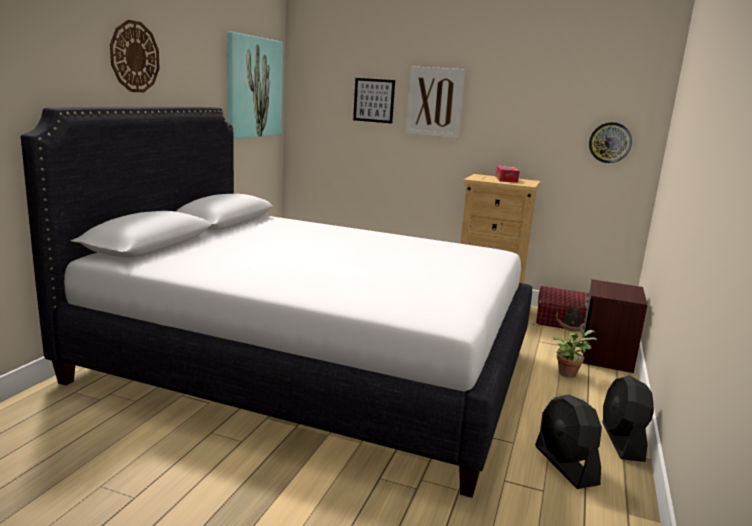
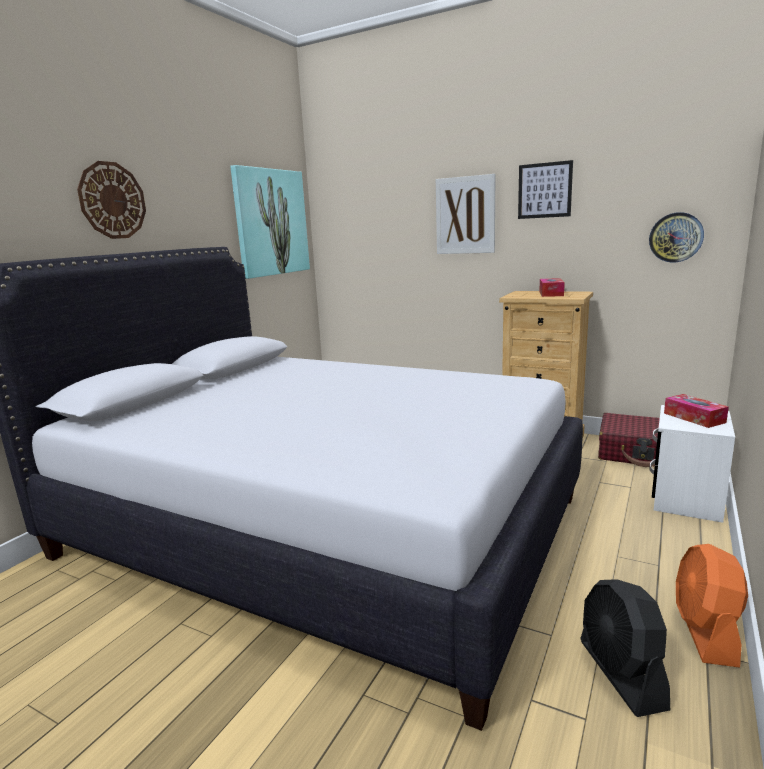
camera: 10 degrees right, 0 degrees up
(374, 100) = (400, 222): picture -> picture (544, 190)
(568, 373) = (634, 525): potted plant -> none
(606, 356) = (686, 499): brown nightstand -> white nightstand
(617, 290) = (694, 418): none -> tissue box
(622, 441) = (705, 632): black fan -> orange fan

